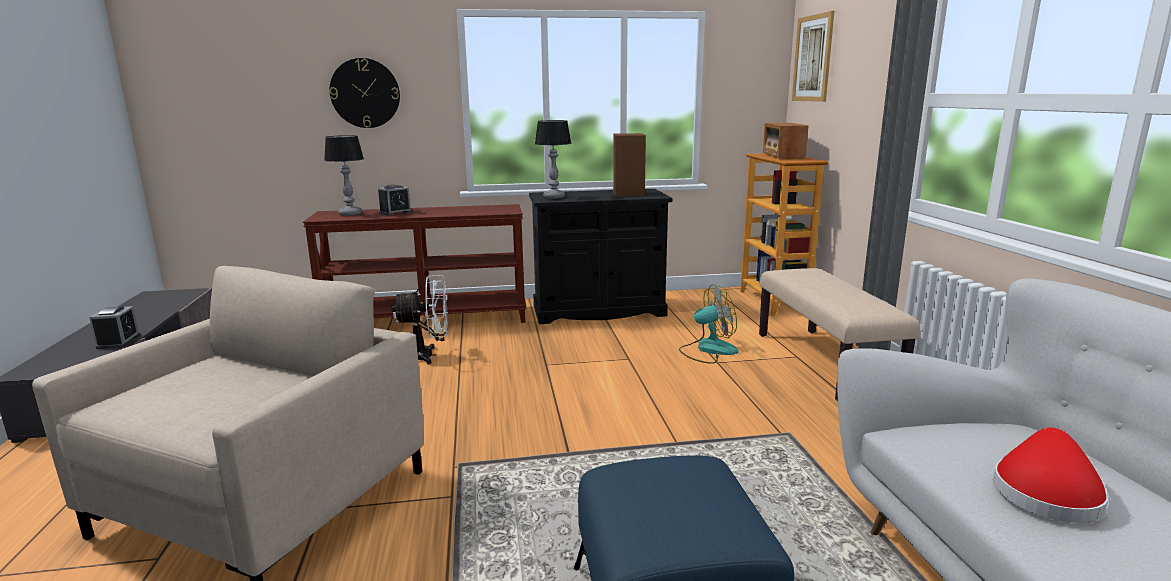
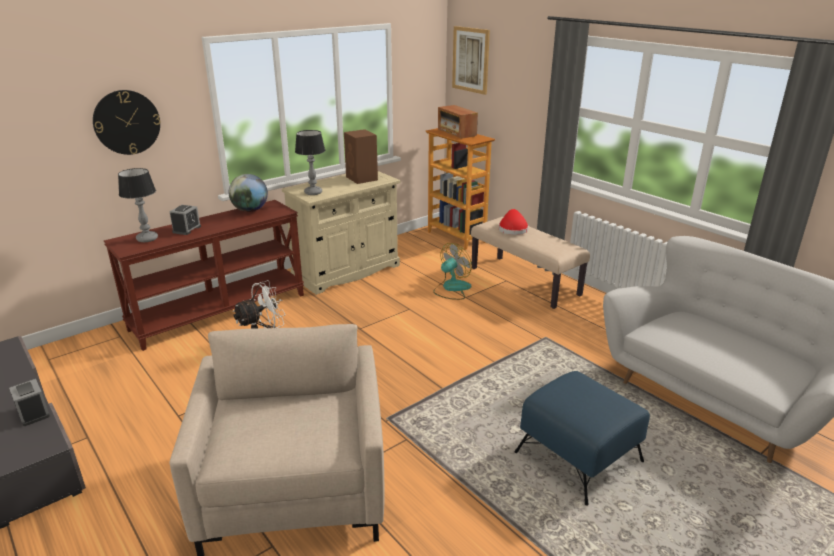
camera: 30 degrees left, 10 degrees up
(478, 208) = (250, 210): none -> globe
(598, 310) = (346, 271): black cabinet -> beige cabinet
(1045, 492) = (714, 346): red hat -> red hat (512, 229)

